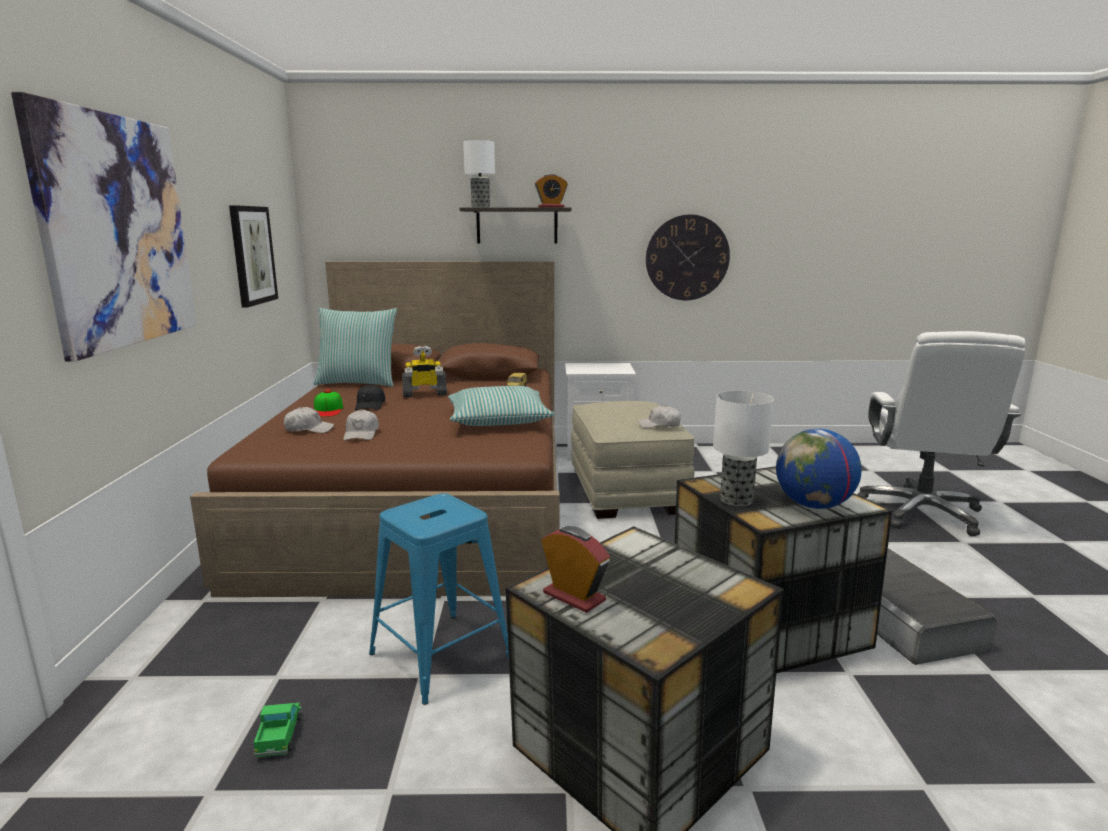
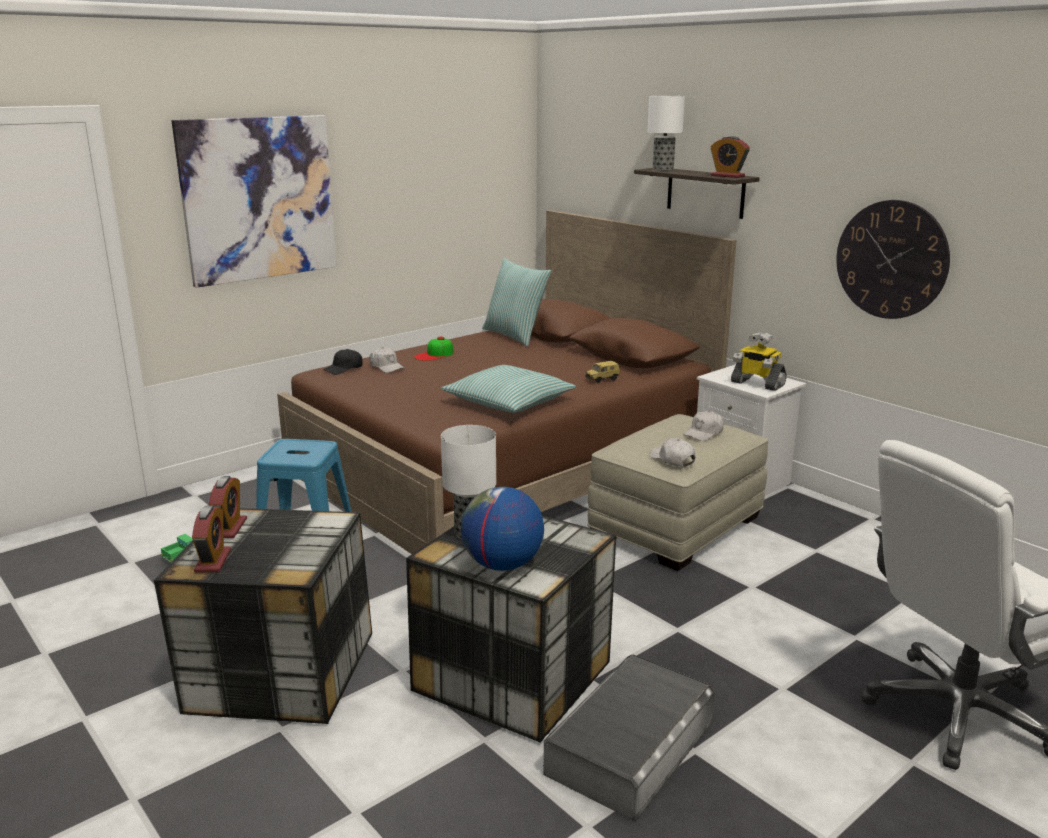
camera: 50 degrees right, 5 degrees up
(252, 255) = (440, 206): picture -> none
(361, 434) = (401, 381): white cap -> white cap (704, 433)
(370, 405) = (468, 359): black cap -> black cap (344, 369)
(424, 394) = (528, 361): toy robot -> toy robot (757, 384)
(654, 626) = (213, 561): none -> alarm clock

